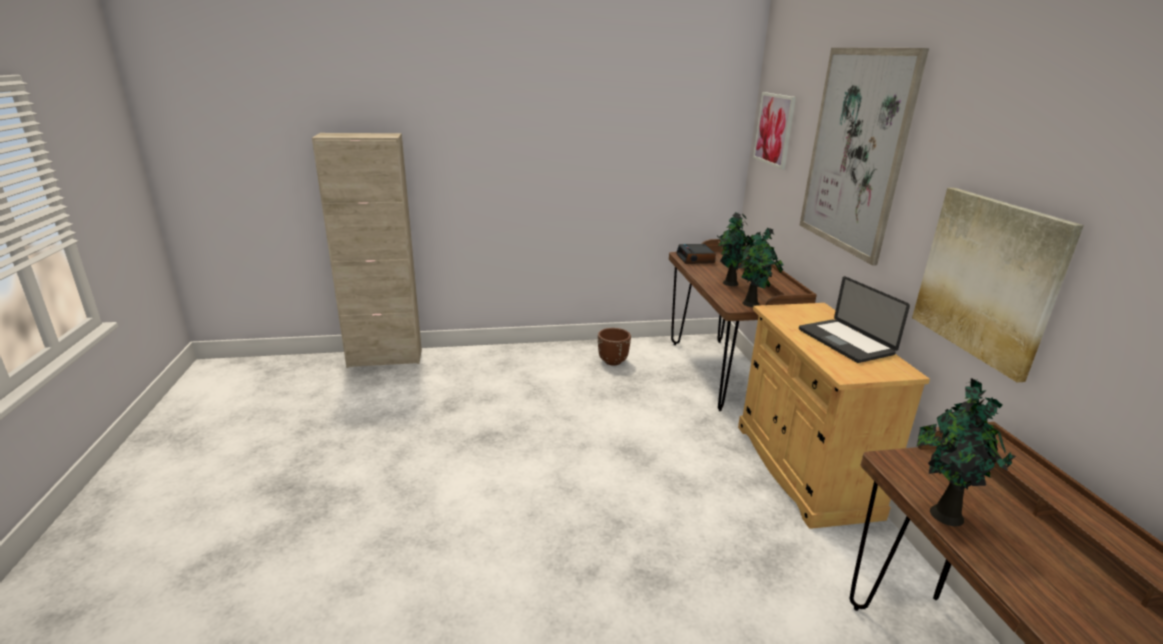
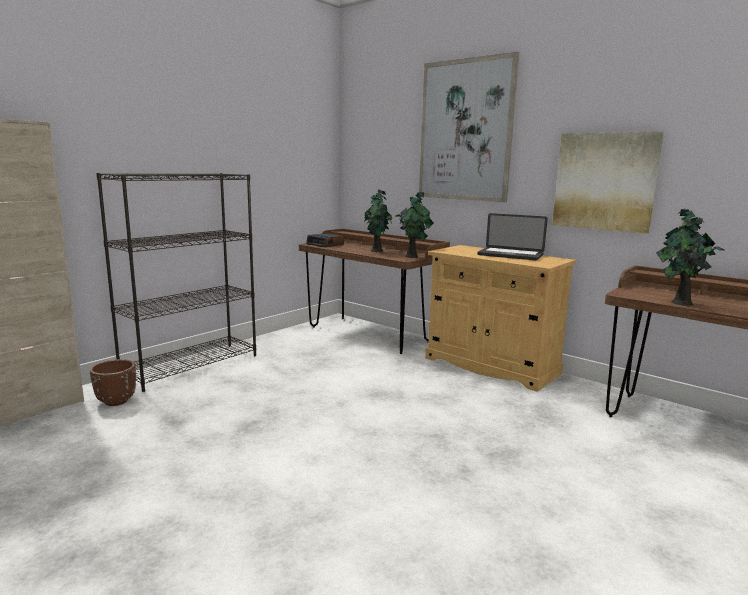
camera: 40 degrees left, 10 degrees down
(521, 355) = (191, 365): none -> black bookcase
(613, 361) = (282, 348): brown planter -> brown planter (116, 401)
(774, 129) = (368, 133): picture -> none

